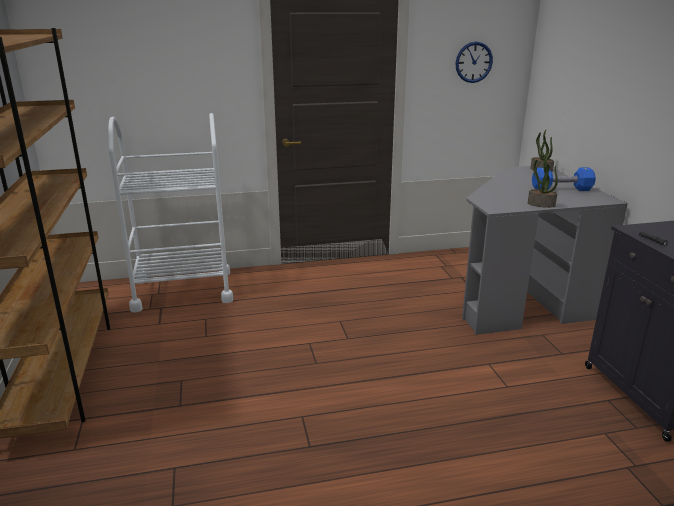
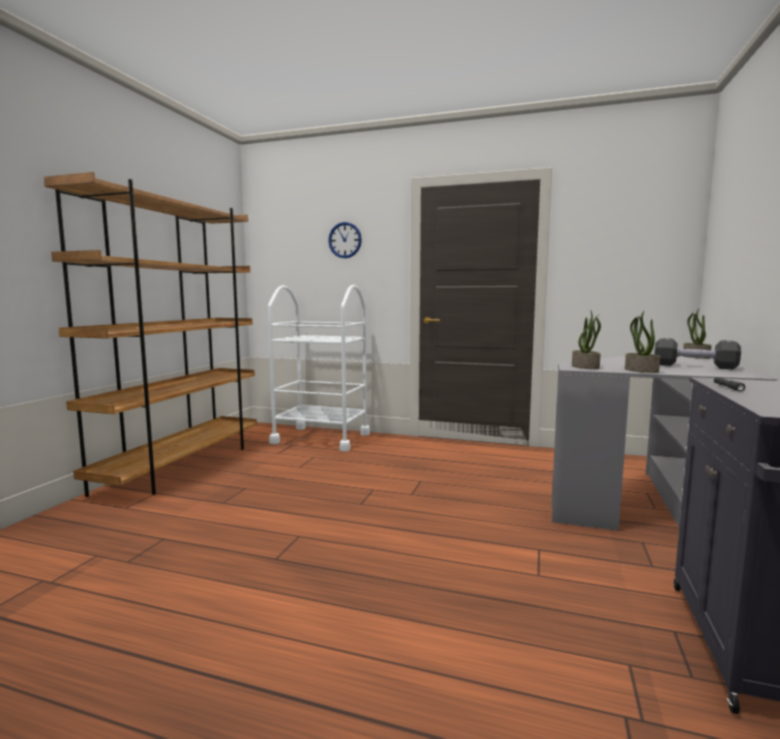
camera: 30 degrees right, 15 degrees down
(473, 62) = (627, 247): wall clock -> wall clock (345, 240)
(499, 205) = (586, 367): none -> potted plant
(561, 189) = (694, 366): blue dumbbell -> black dumbbell

